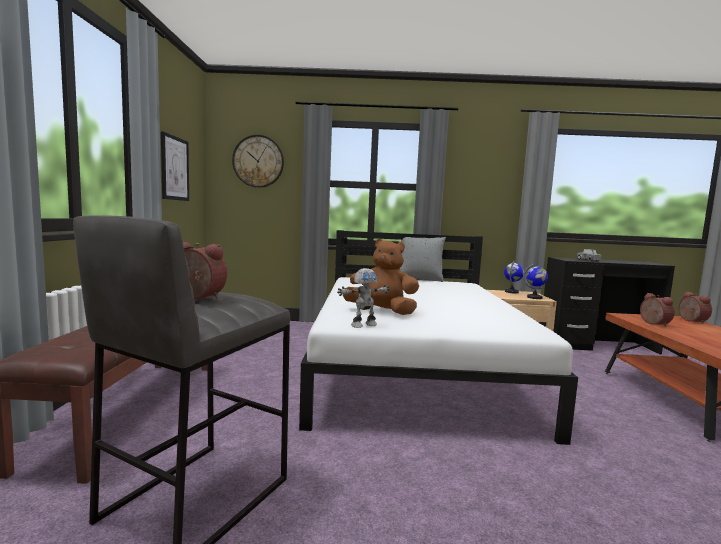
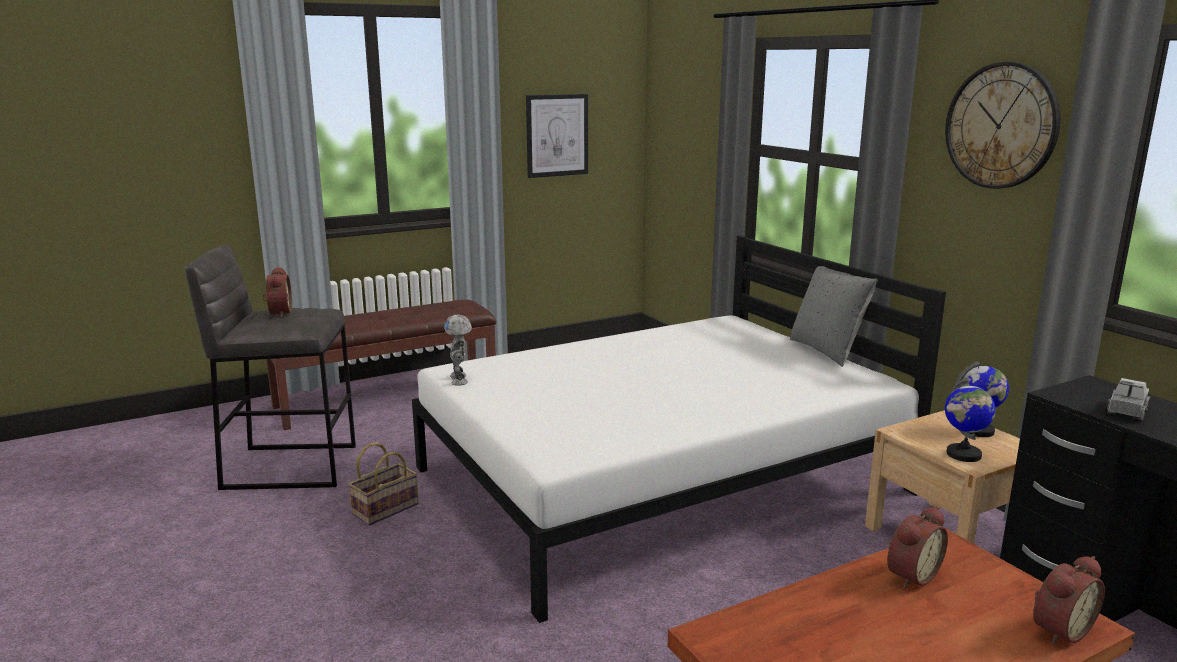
camera: 60 degrees right, 10 degrees up
(258, 161) = (688, 110): wall clock -> wall clock (1001, 126)
(361, 462) = (386, 508): none -> basket
(363, 325) = (460, 380): toy robot -> toy robot turned 45 degrees clockwise
(381, 311) = (538, 374): brown plush toy -> none

